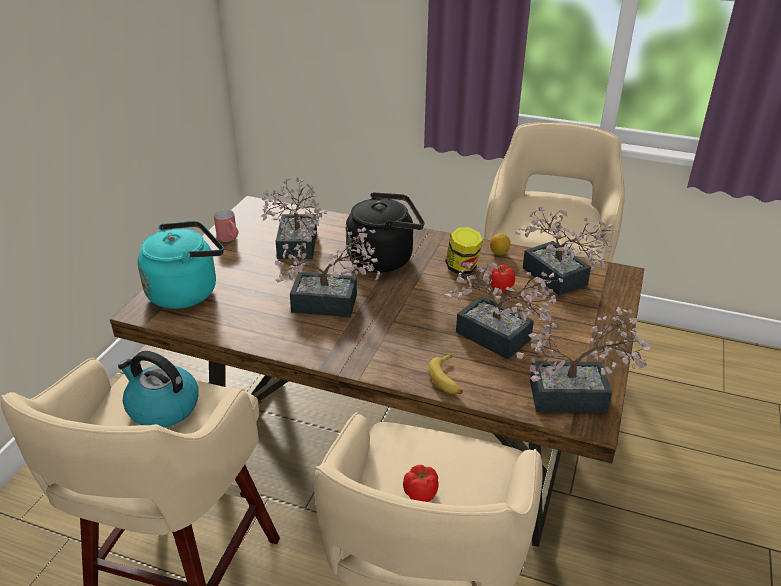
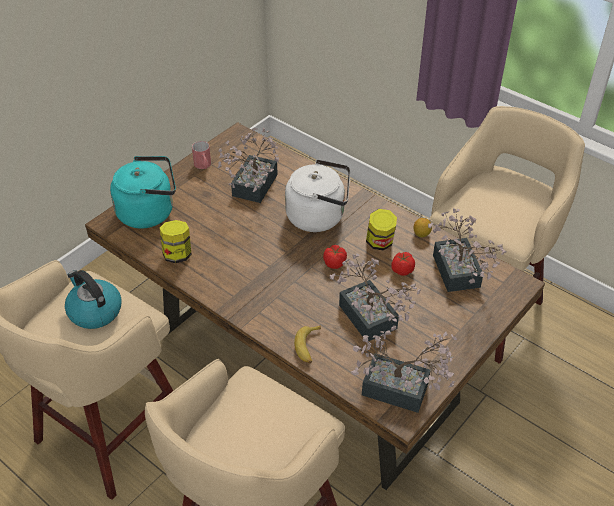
camera: 20 degrees right, 10 degrees up
(242, 325) = (177, 255): none -> jar
(332, 304) = (254, 252): potted plant -> none
(384, 258) = (319, 216): black kettle -> white kettle
(421, 493) = (242, 434): tomato -> tomato (335, 263)

